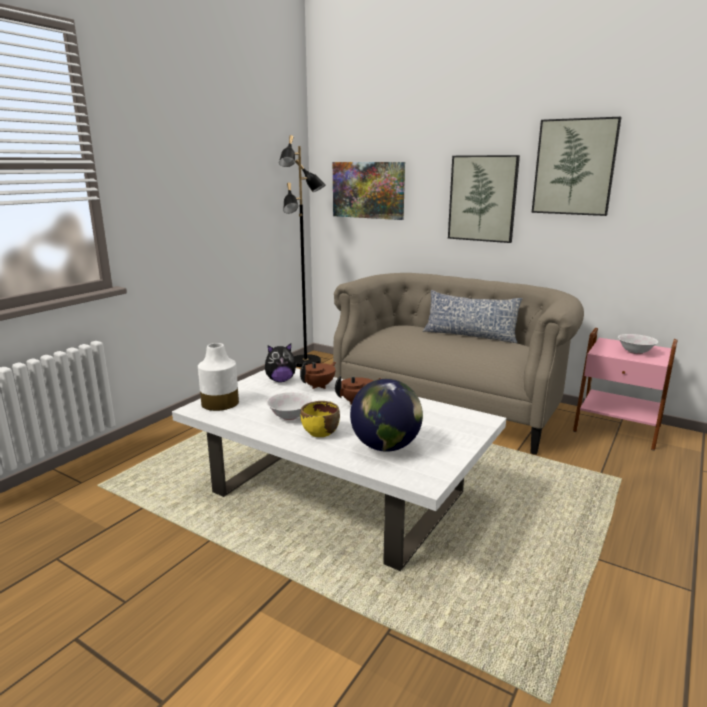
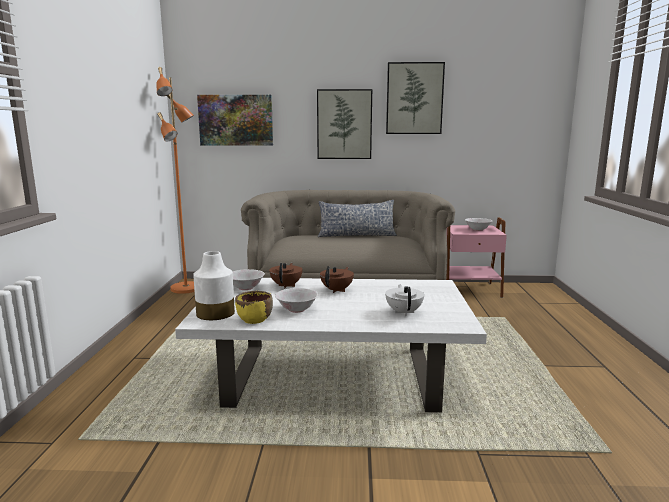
camera: 30 degrees left, 5 degrees down
(280, 380) = (246, 288): plush toy -> white bowl
(306, 362) = (187, 288): black floor lamp -> orange floor lamp
(320, 432) = (340, 314): yellow bowl -> yellow bowl (254, 320)
(386, 446) = (404, 312): globe -> white teapot

